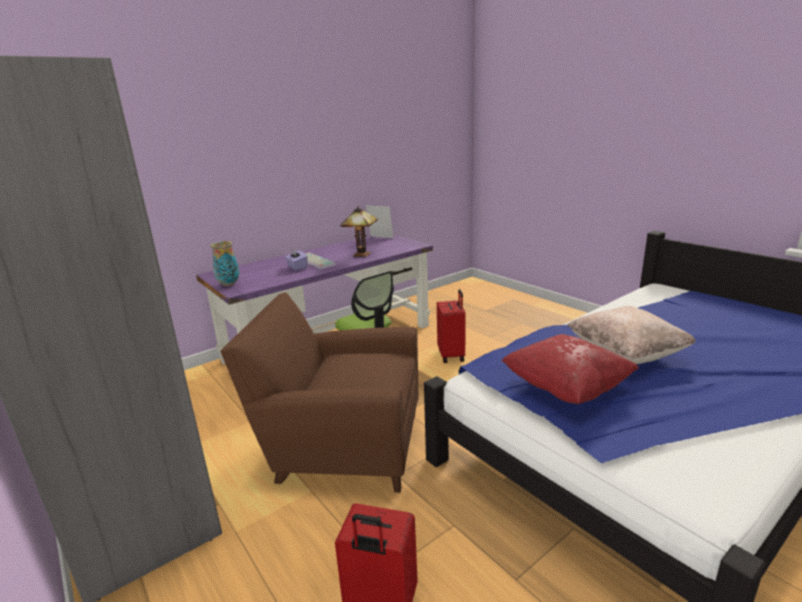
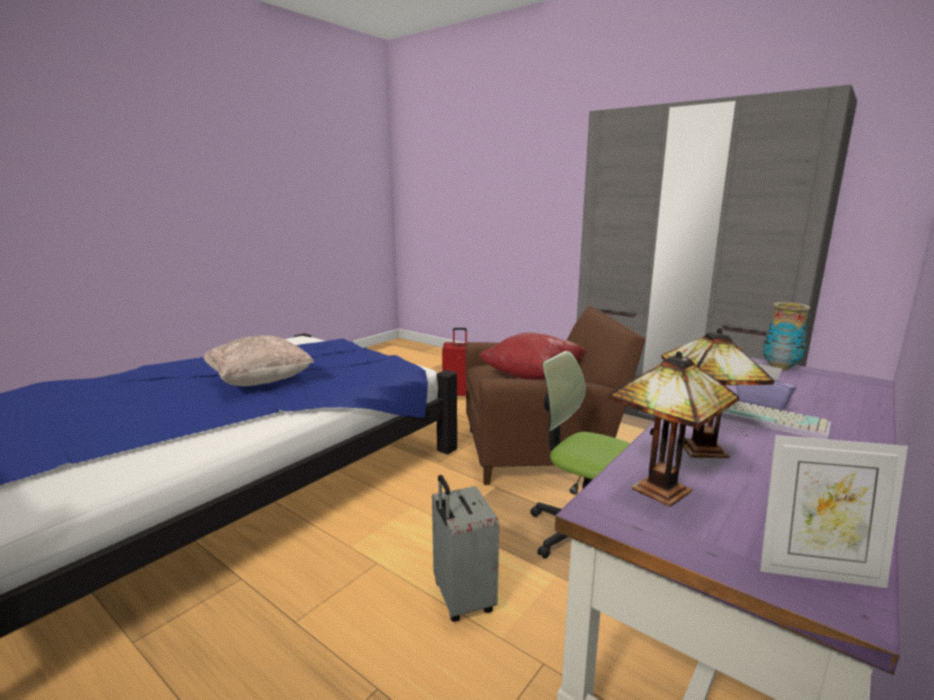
camera: 165 degrees right, 5 degrees down
(394, 248) = (661, 487): none -> table lamp
(452, 355) = (461, 599): red suitcase -> grey suitcase
(565, 388) = (340, 359): red pillow -> red pillow (532, 375)

